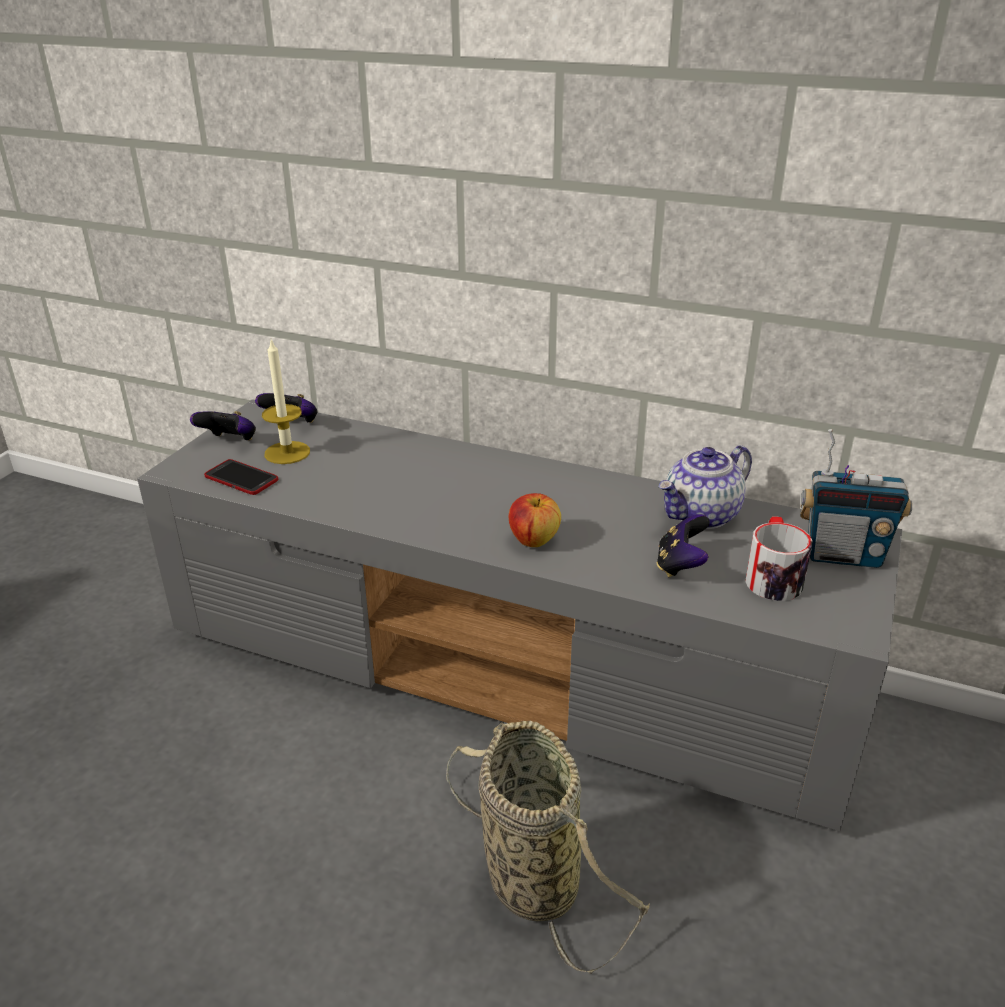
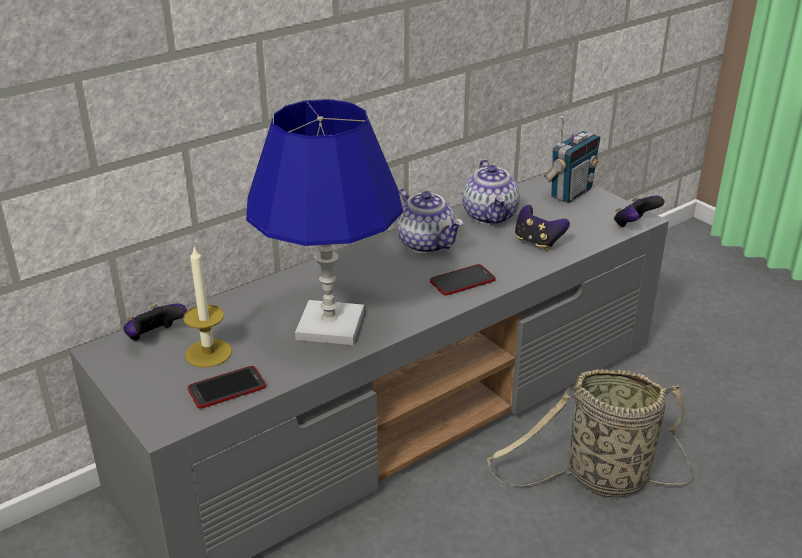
camera: 60 degrees left, 0 degrees up
(230, 442) = (146, 381): game controller -> game controller (634, 225)
(378, 492) = (330, 325): none -> blue table lamp
(534, 540) = (462, 281): apple -> phone
(588, 495) = (427, 243): none -> teapot
(772, 576) = (572, 220): mug -> none

